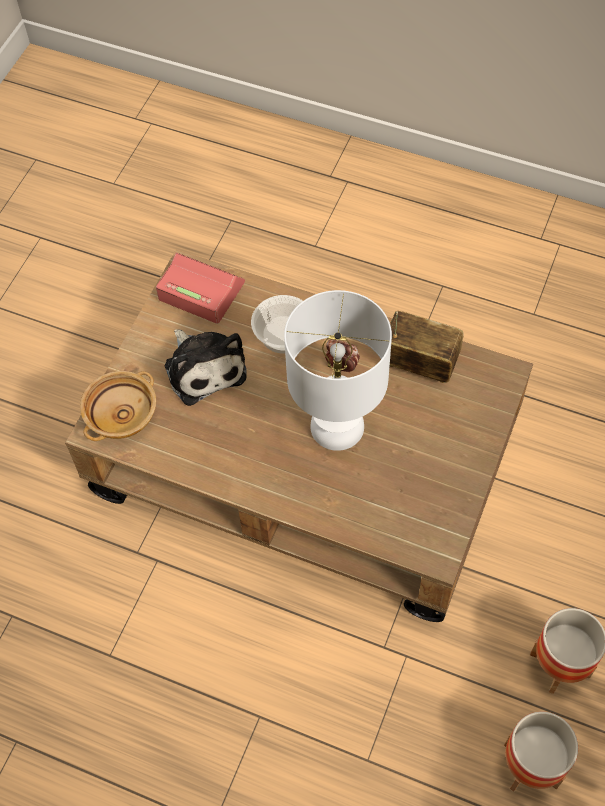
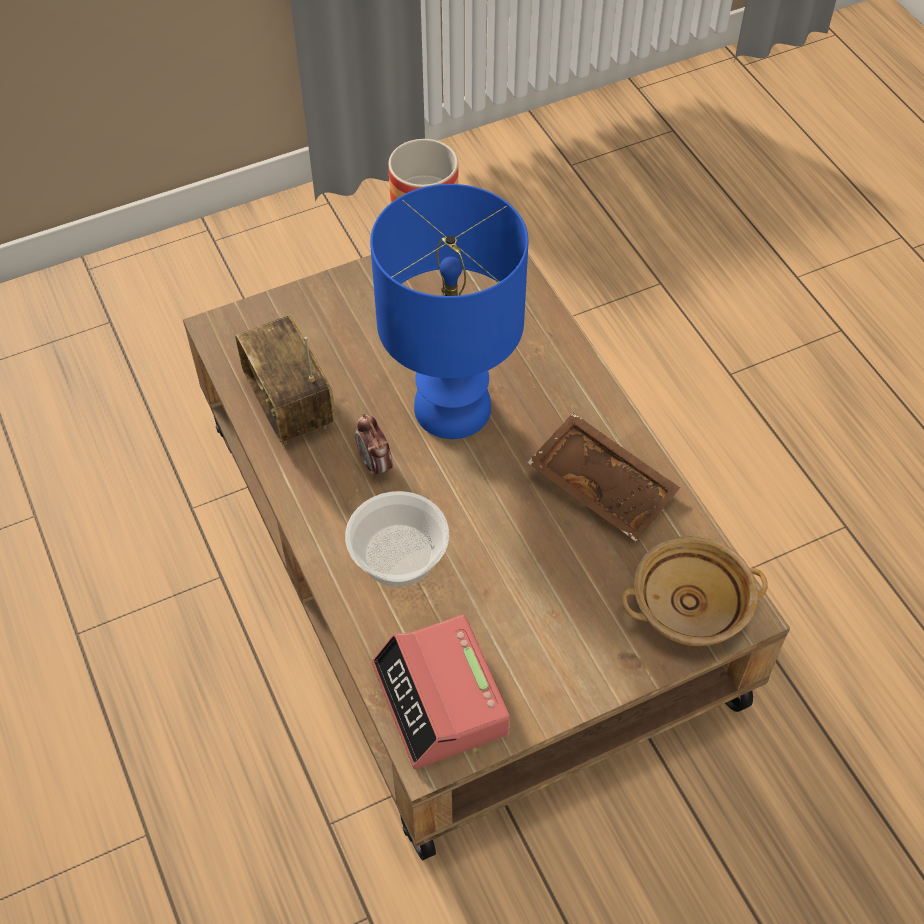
camera: 140 degrees left, 5 degrees down
(204, 368) = (535, 588): plush toy -> none
(218, 446) = (603, 485): none -> brown tray
(336, 425) = (451, 409): white table lamp -> blue table lamp
(531, 765) = (529, 195): planter -> none

